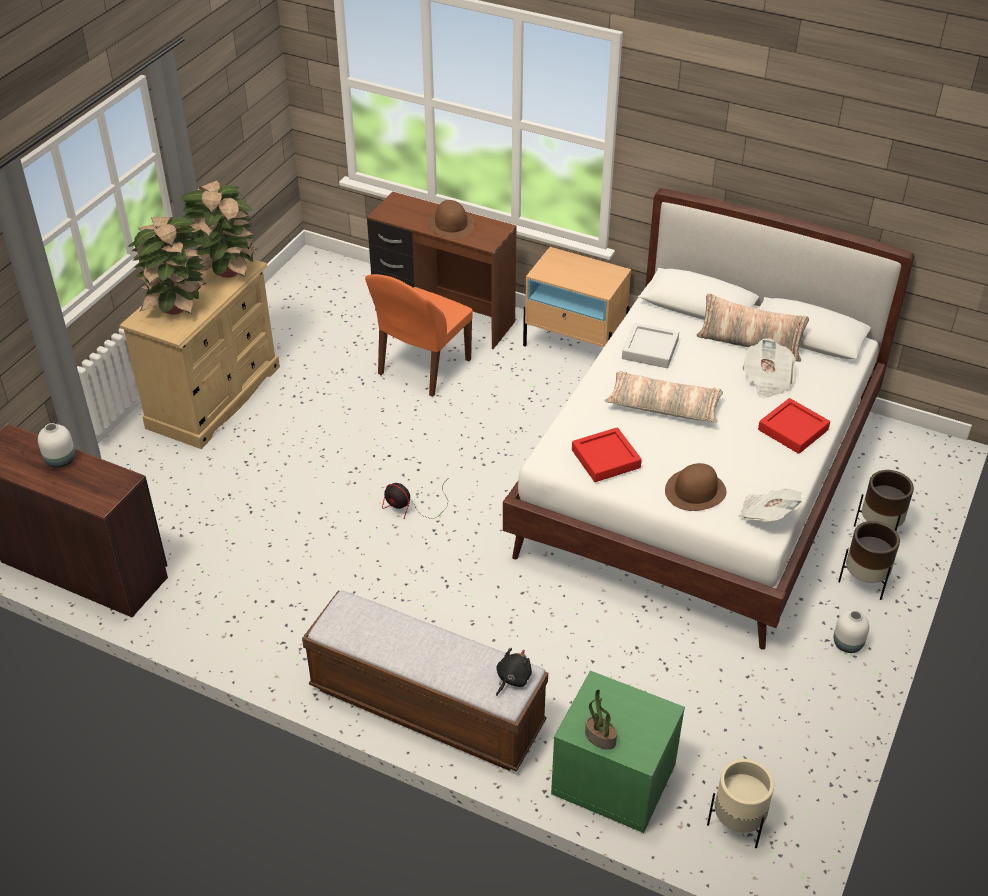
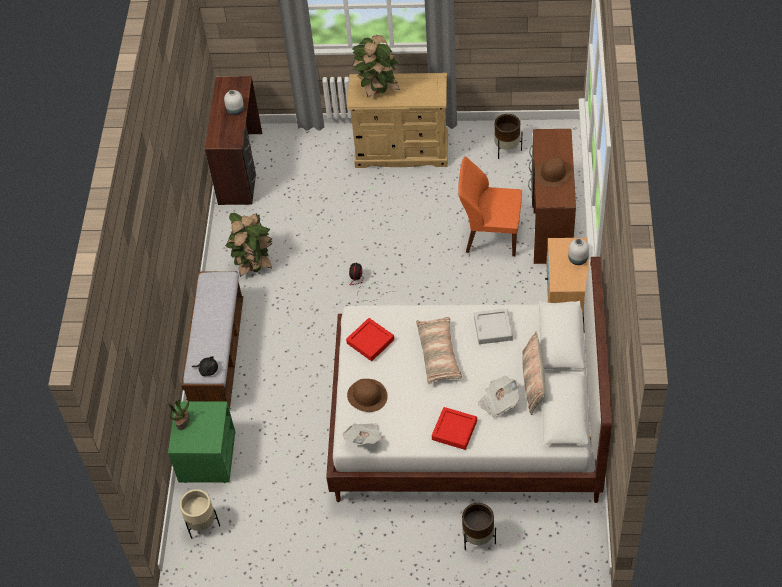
camera: 70 degrees right, 10 degrees up
(227, 270) = (427, 92): potted plant -> potted plant (253, 264)
(847, 643) = (363, 545): white vase -> white vase (578, 259)
(864, 582) = (423, 542): brown planter -> brown planter (507, 149)

